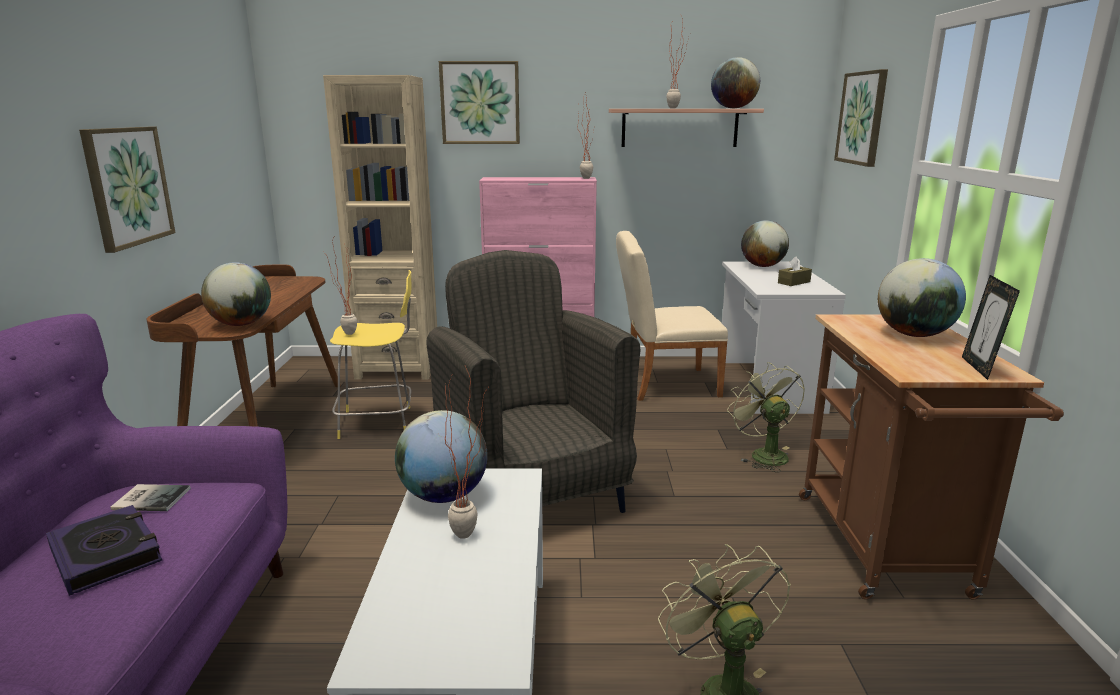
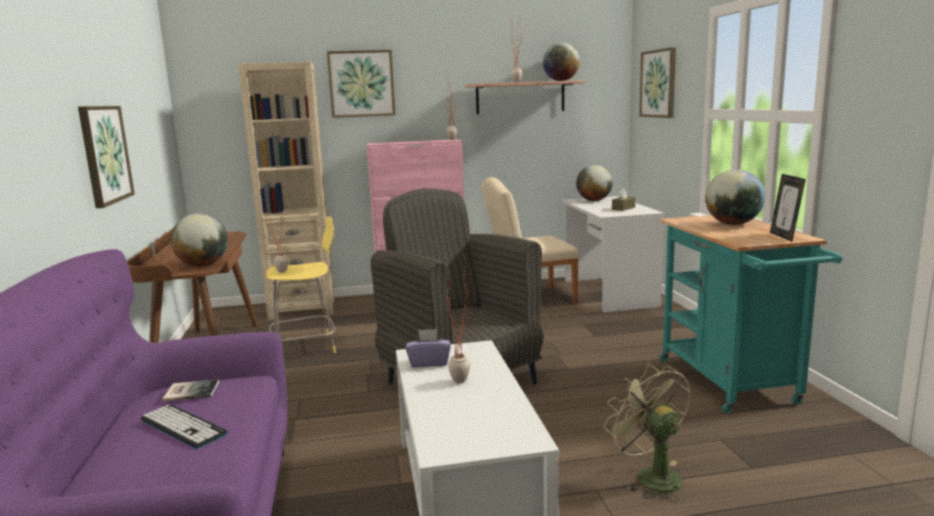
camera: 10 degrees left, 5 degrees down
(106, 555) = (183, 427): book -> keyboard
(443, 496) = (429, 362): globe -> purple tissue box
(763, 454) = (623, 337): green fan -> none
(887, 551) = (732, 384): brown cart -> turquoise cart

